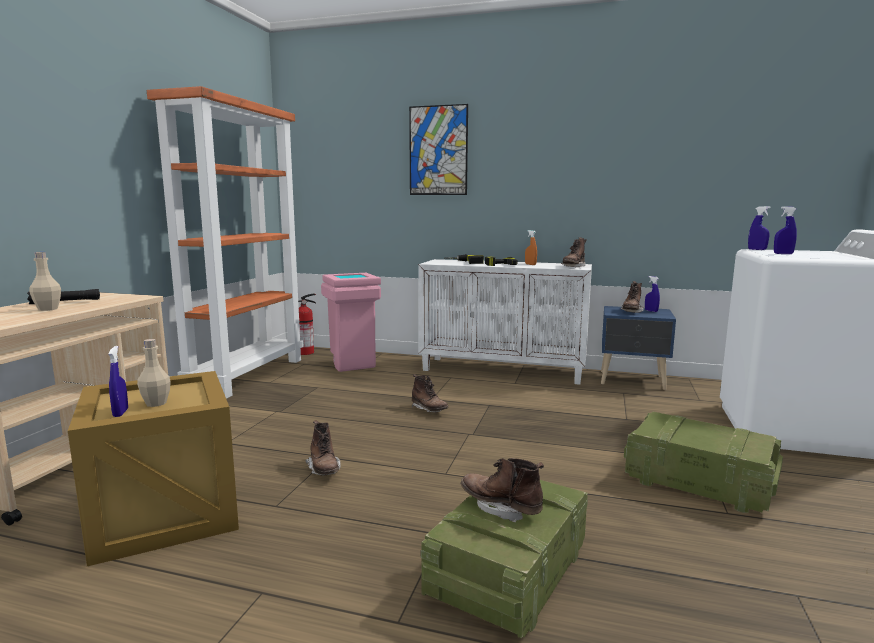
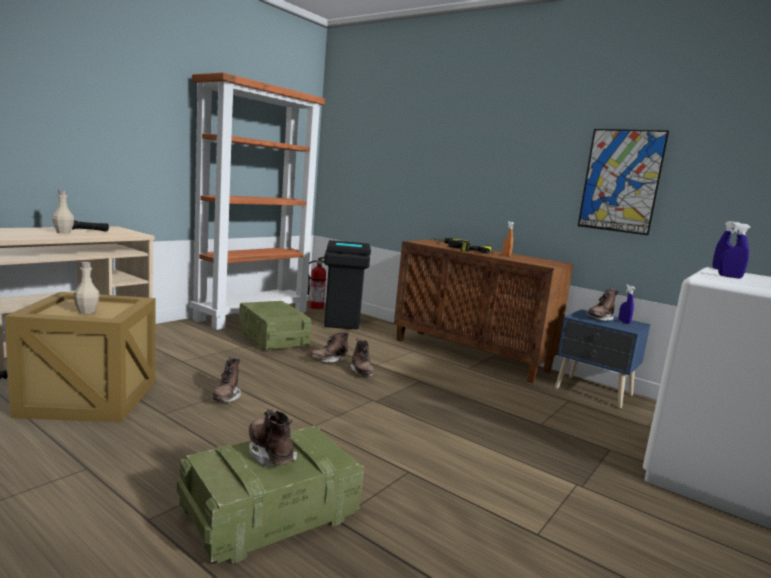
camera: 20 degrees right, 0 degrees up
(120, 413) = (56, 313): blue spray bottle -> none
(352, 365) = (341, 323): pink trash can -> black trash can
(438, 151) = (445, 138): picture -> picture (621, 181)
(503, 370) = (471, 355): white cabinet -> brown cabinet
(573, 267) = (542, 263): brown boot -> brown boot (329, 360)
(701, 482) = (545, 500): crate -> crate (273, 339)

